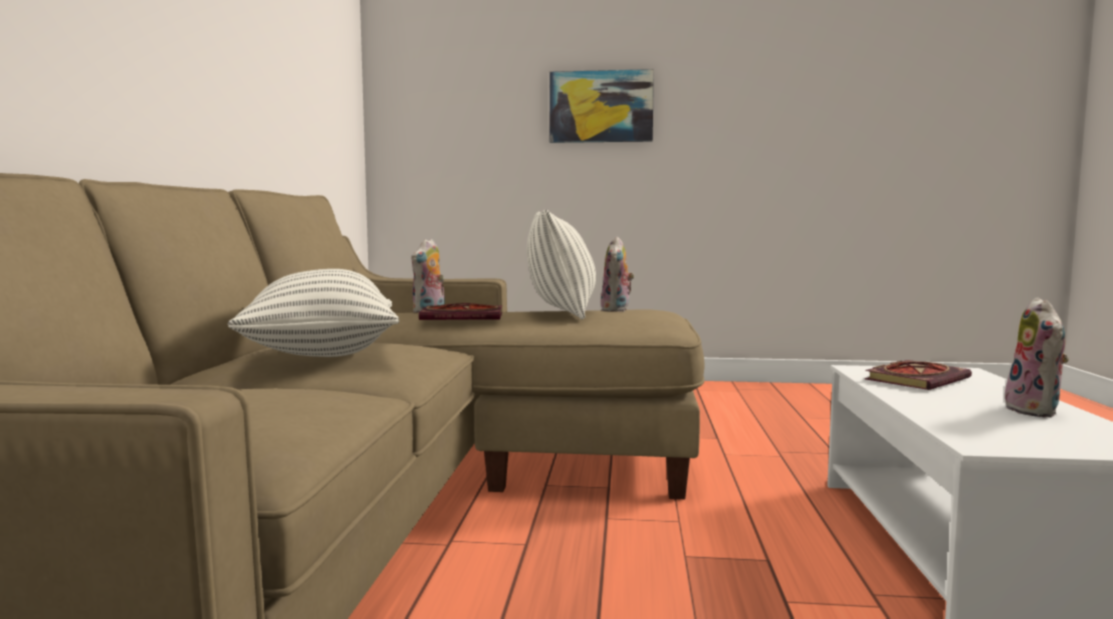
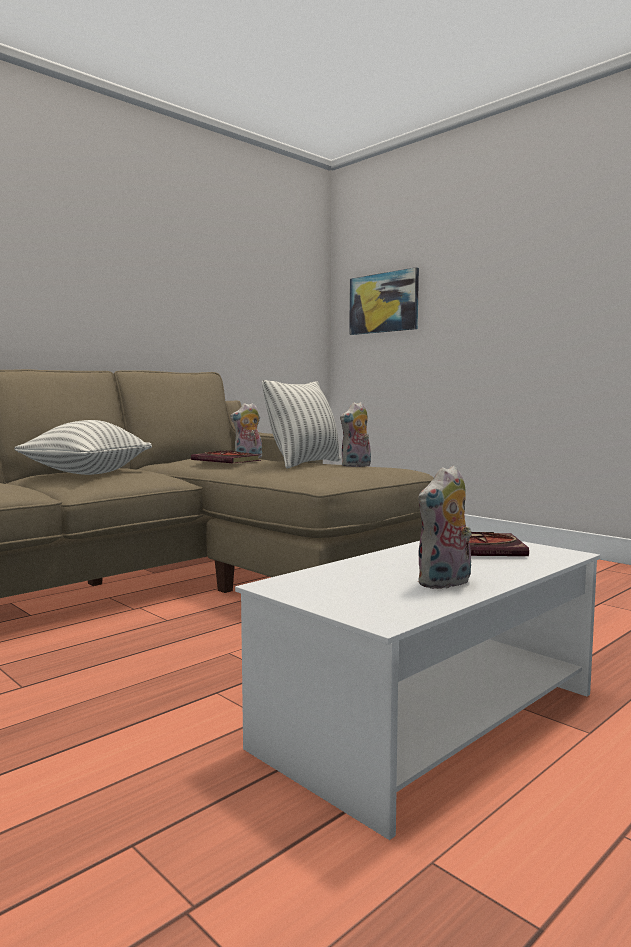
camera: 40 degrees right, 0 degrees up
(601, 107) = (498, 278): picture -> picture (383, 303)

